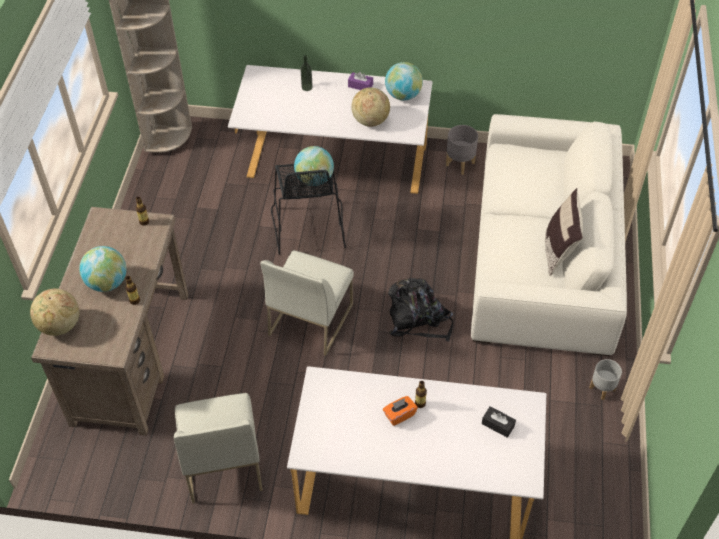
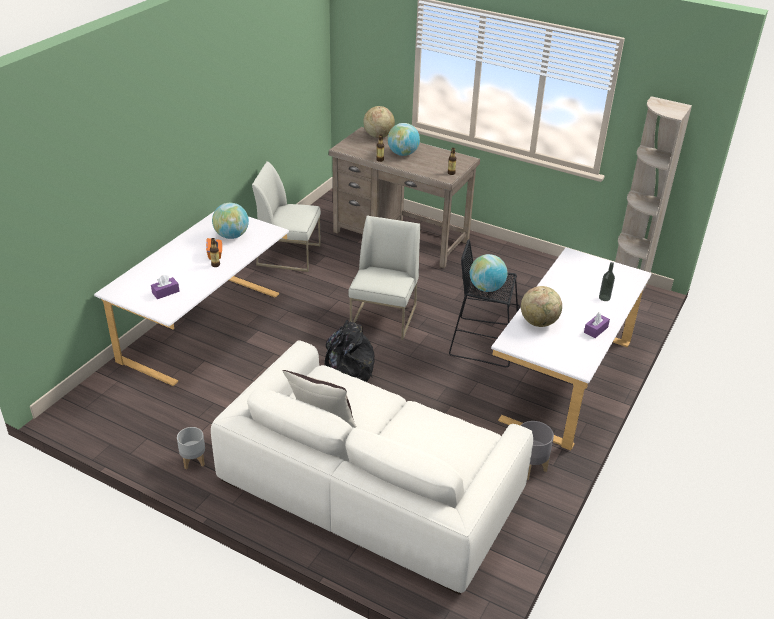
camera: 110 degrees right, 15 degrees down
(310, 319) = (384, 318): white chair -> white chair turned 60 degrees clockwise
(403, 95) = (570, 353): globe -> globe (231, 236)
(498, 425) = (165, 292): black tissue box -> purple tissue box

